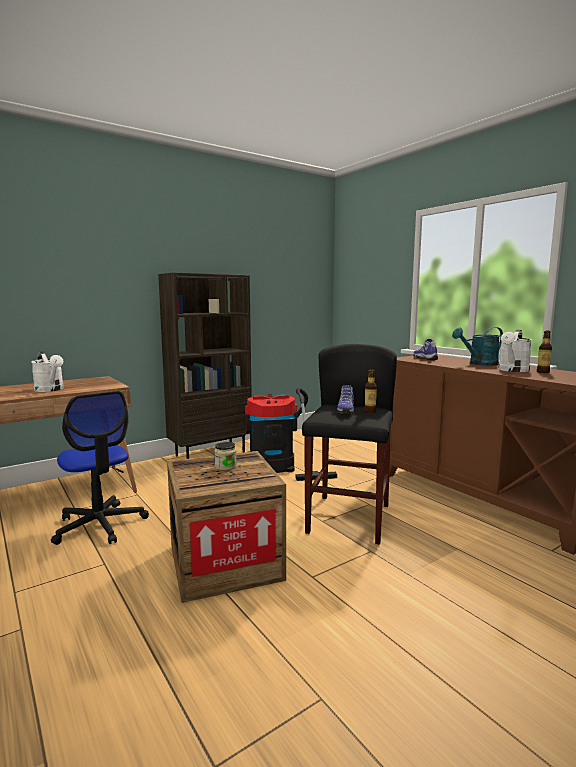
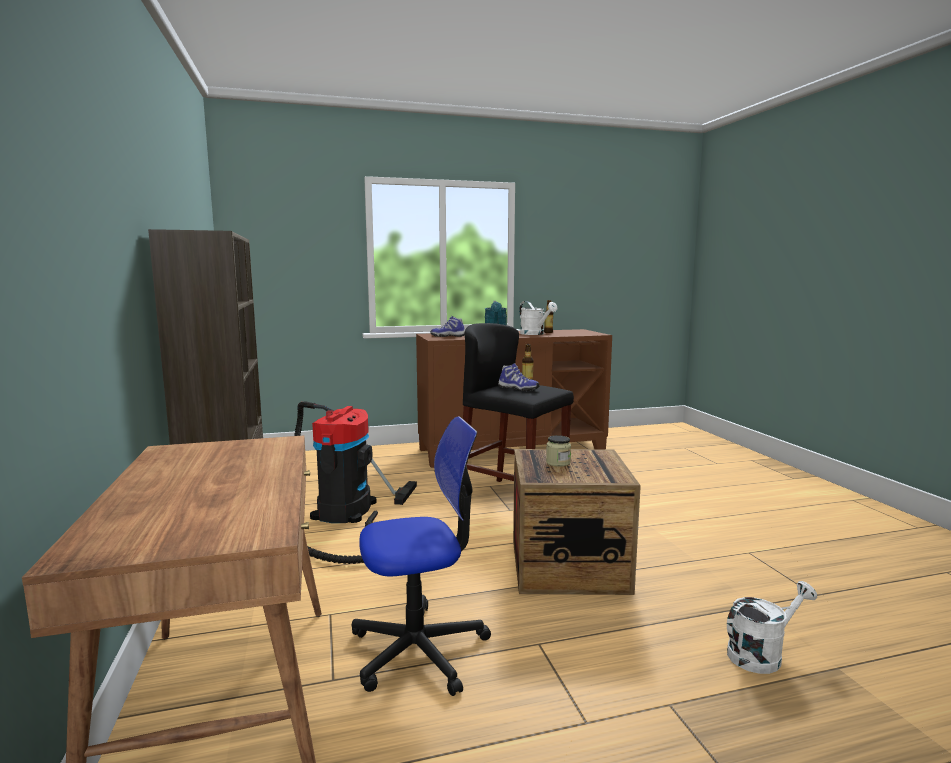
camera: 70 degrees left, 0 degrees up
(51, 390) = (239, 479): white watering can -> white watering can (761, 654)

